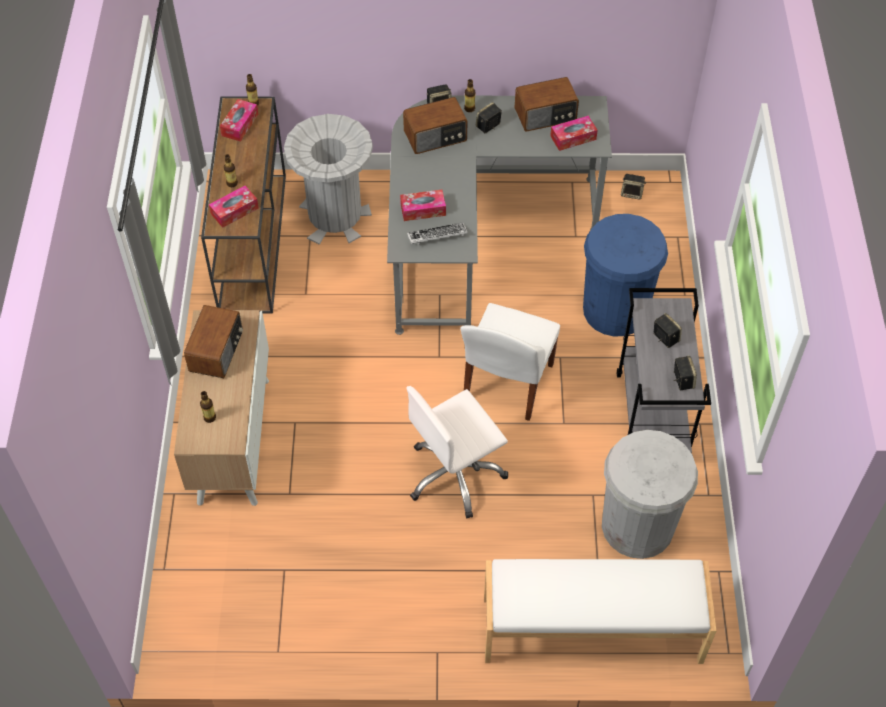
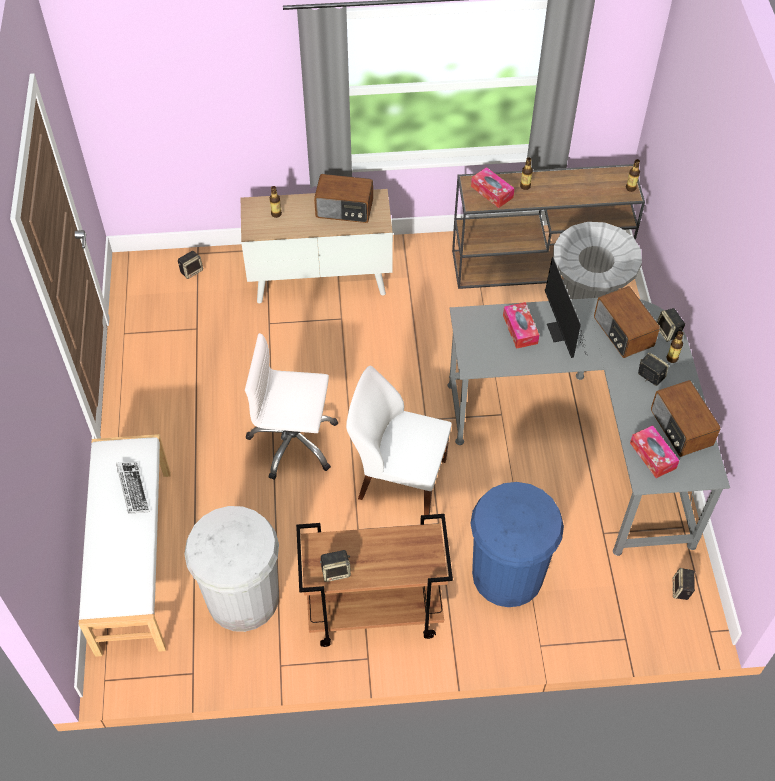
camera: 85 degrees right, 0 degrees up
(240, 125) = (600, 182): tissue box -> none
(433, 180) = (561, 334): none -> monitor
(437, 236) = (487, 343): keyboard -> keyboard (133, 489)
(455, 475) = (293, 442): white office chair -> white office chair turned 45 degrees counterclockwise
(653, 416) = (373, 612): grey cart -> brown cart
(665, 337) = (390, 555): speaker -> speaker (191, 271)

